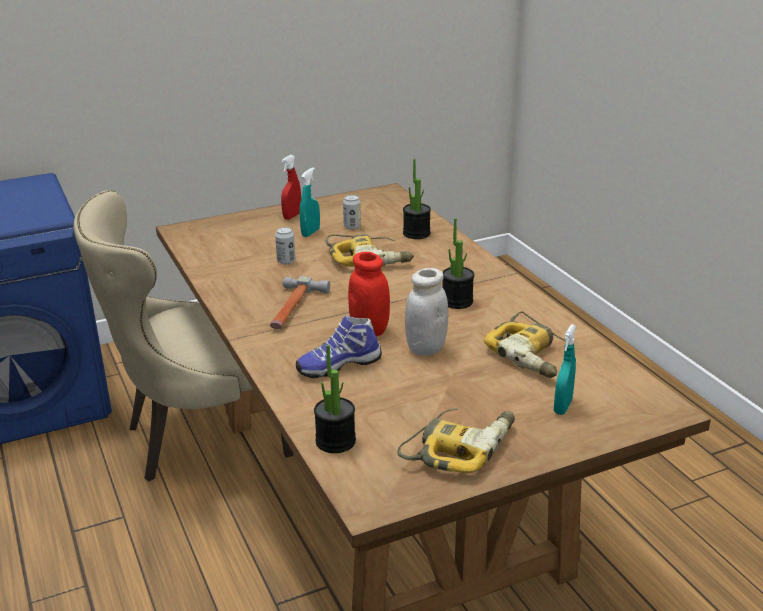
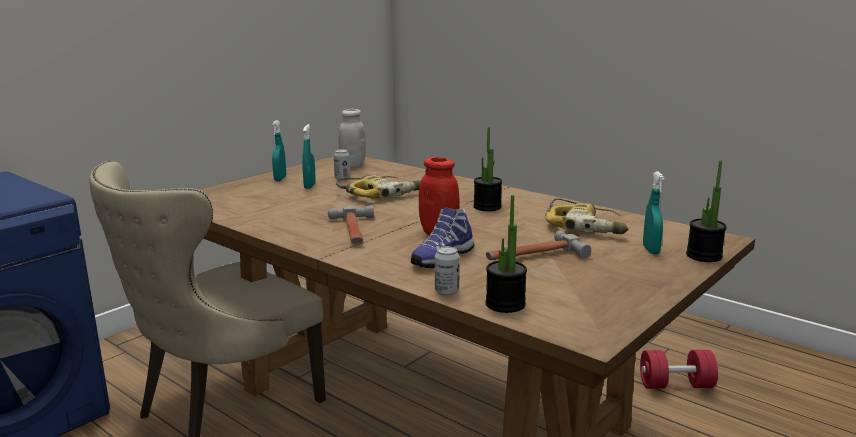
camera: 25 degrees left, 10 degrees down
(286, 261) = (309, 204): can -> can (446, 291)
(292, 216) = (280, 179): red spray bottle -> turquoise spray bottle
(416, 233) = (402, 176): potted plant -> potted plant (704, 256)
(426, 348) = (500, 236): white jar -> white jar (353, 165)
(429, 384) = (533, 256): none -> hammer
(460, 446) = (610, 287): power drill -> none
(675, 544) = (676, 385): none -> red dumbbell

